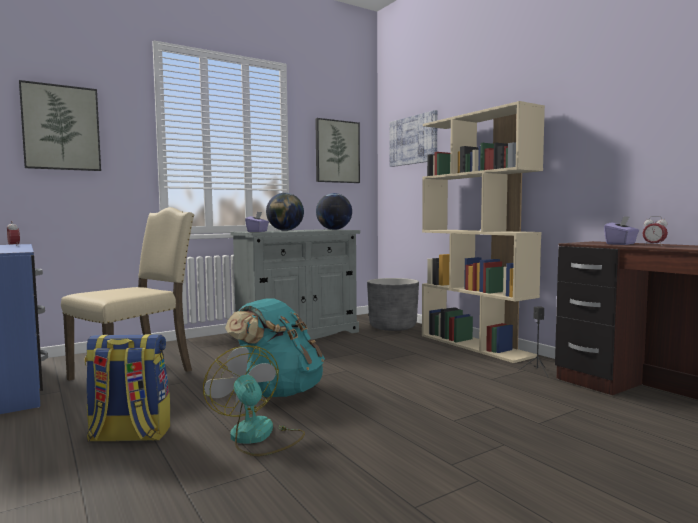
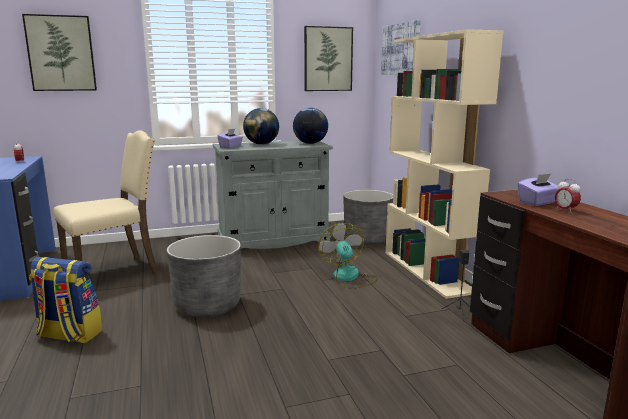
camera: 15 degrees right, 10 degrees up
(257, 437) = (156, 351): fan -> fan (349, 278)
(279, 392) = (208, 306): turquoise backpack -> grey planter

